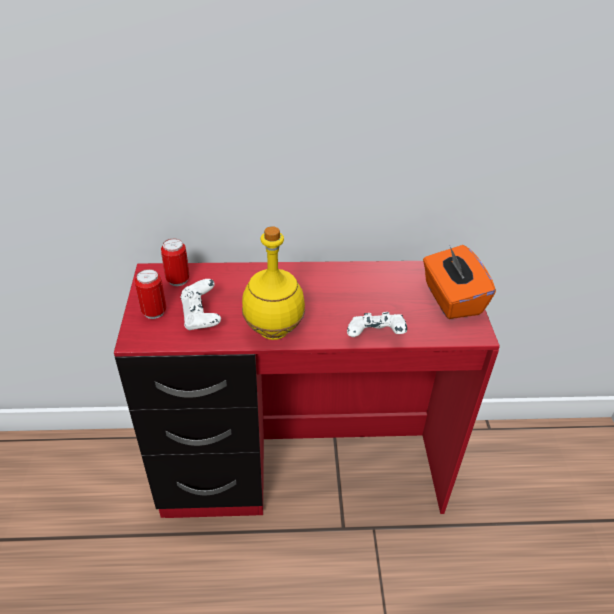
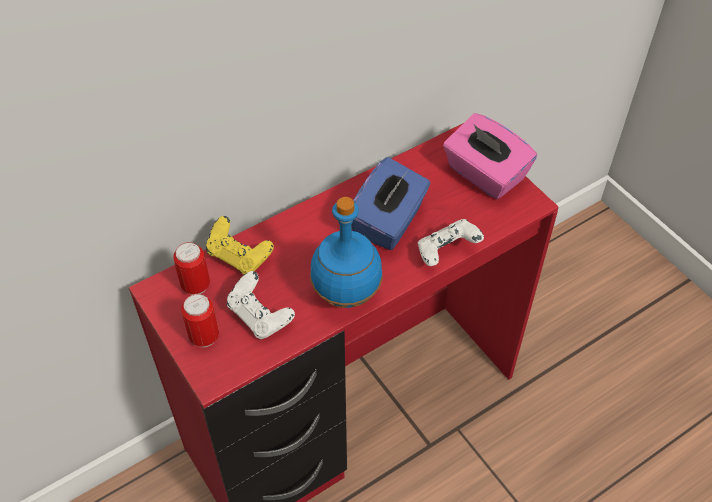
camera: 30 degrees left, 10 degrees up
(222, 276) = (239, 257): none -> yellow game controller
(273, 331) = (346, 296): yellow bottle -> blue bottle
(347, 299) = (389, 222): none -> blue tissue box
(451, 299) = (484, 175): orange tissue box -> pink tissue box

